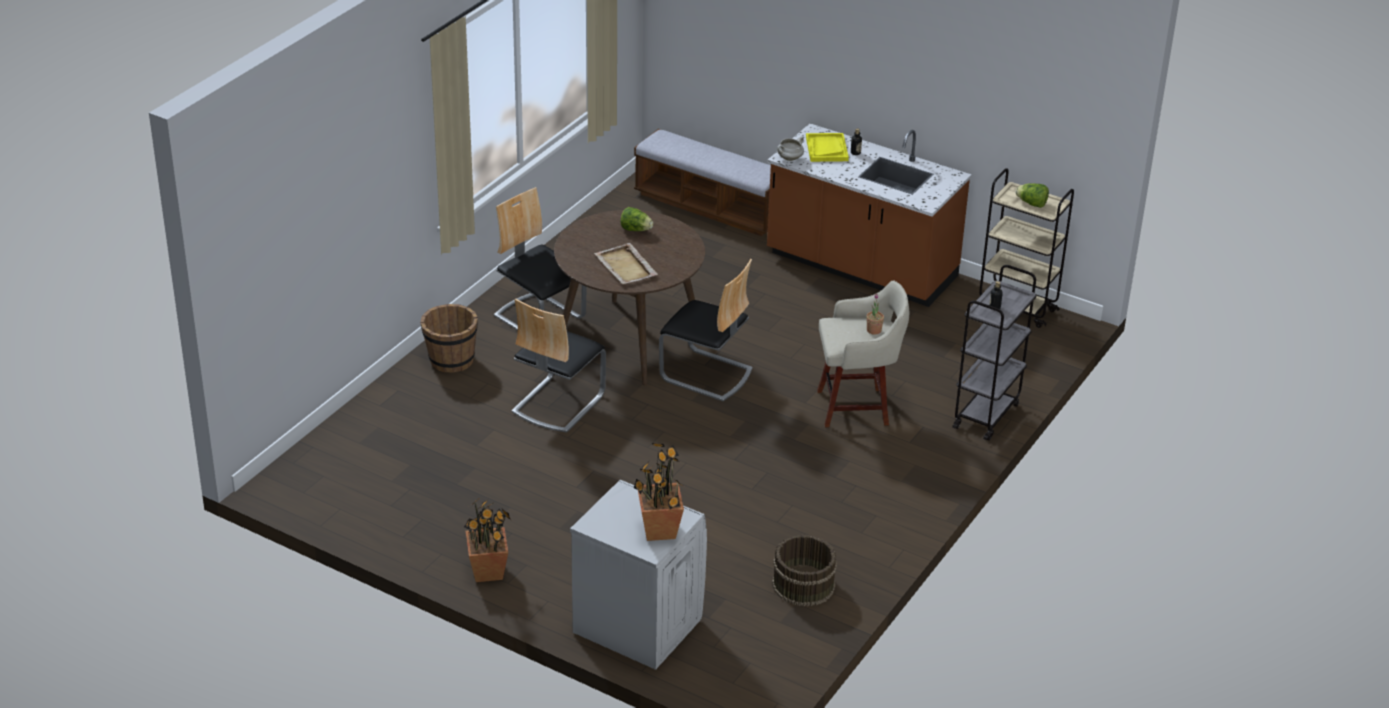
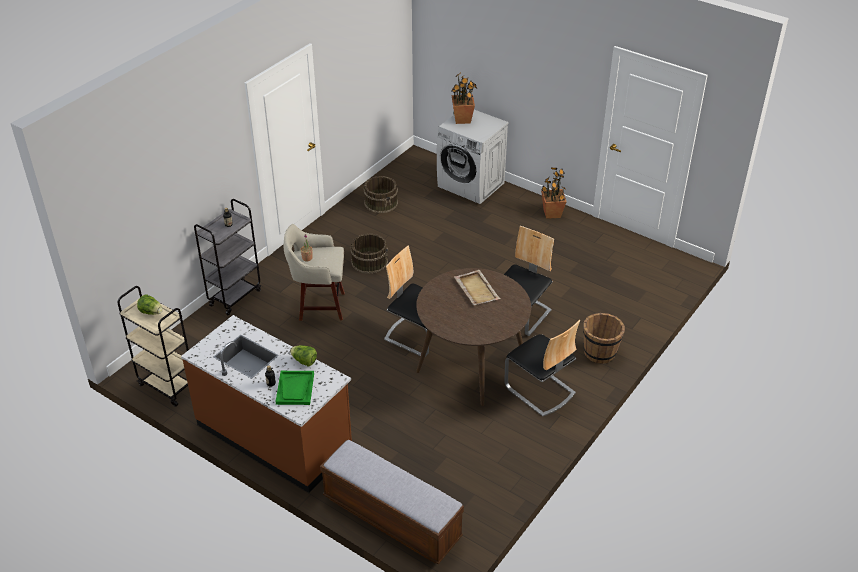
camera: 175 degrees left, 5 degrees up
(636, 230) = (468, 323): lettuce -> lettuce (304, 361)
(789, 158) = (331, 377): white cooking pot -> none
(798, 476) = (369, 261): none -> brown bucket
(826, 149) = (295, 389): yellow tray -> green tray

